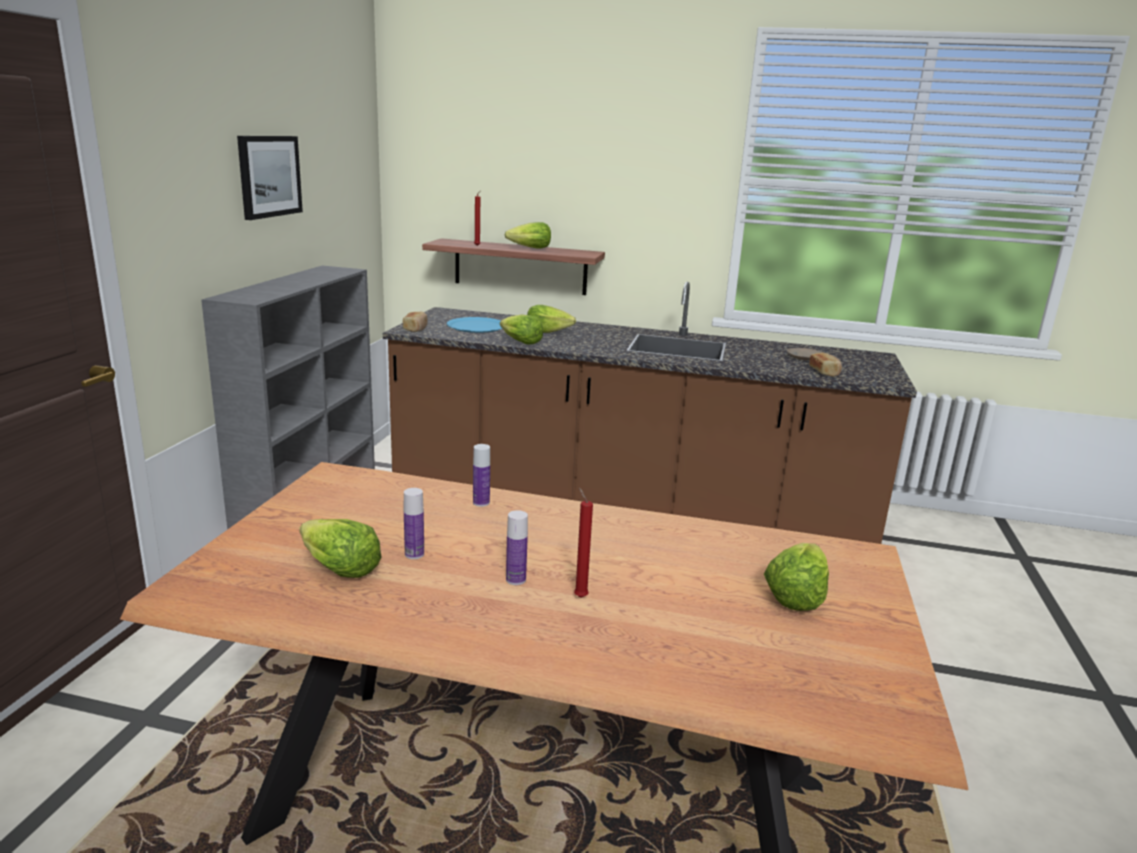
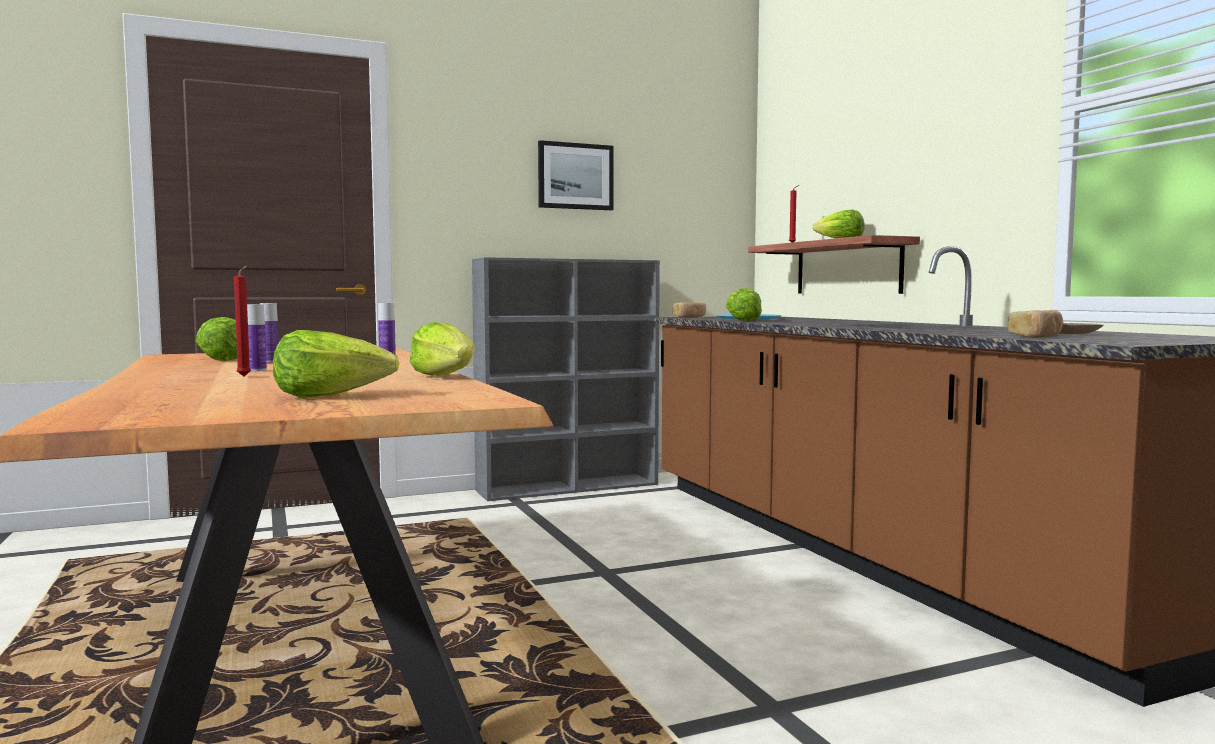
camera: 55 degrees right, 15 degrees down
(548, 332) = (802, 320): lettuce -> lettuce (446, 376)

